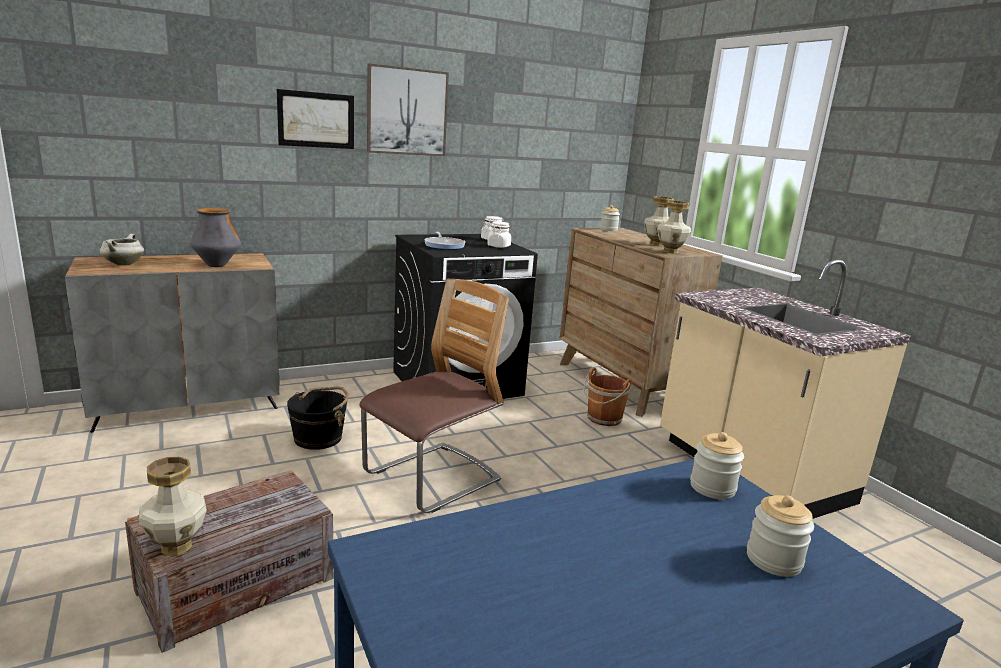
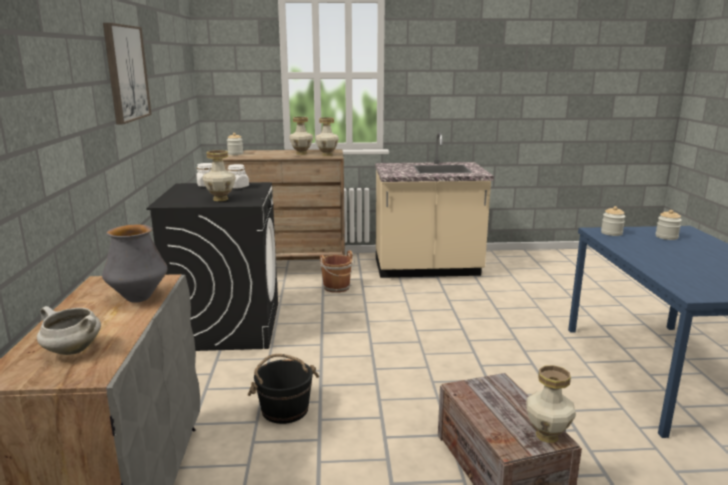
camera: 65 degrees left, 0 degrees up
(316, 120) = (88, 96): picture -> none
(432, 479) = (387, 365): chair -> none
(444, 245) = (220, 199): frying pan -> vase

